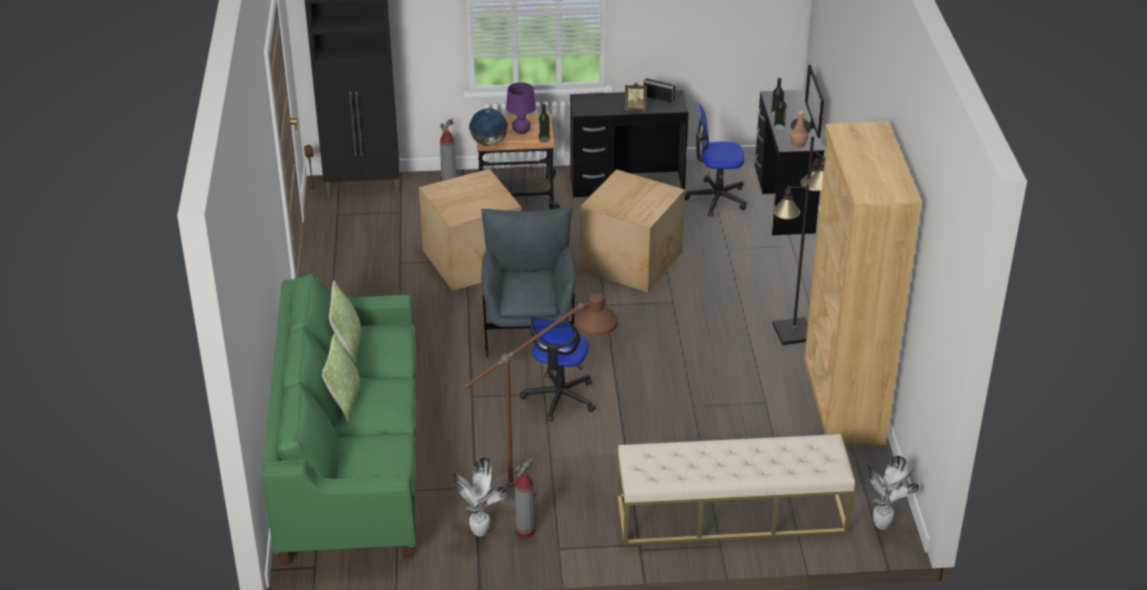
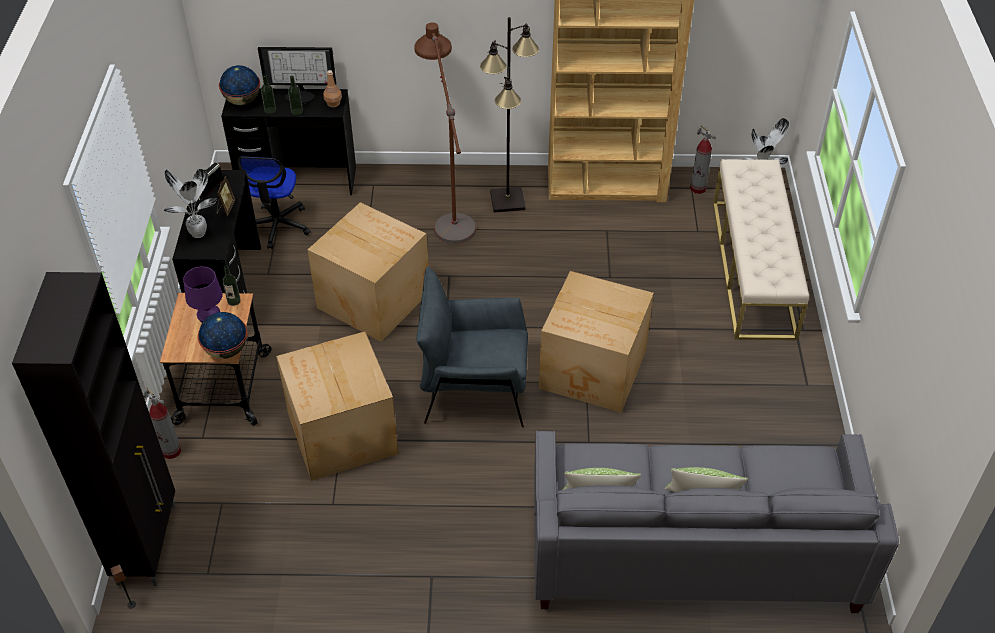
camera: 85 degrees left, 10 degrees up
(351, 460) = (691, 551): green sofa -> grey sofa
(478, 531) = (790, 443): potted plant -> potted plant (198, 234)
(525, 531) = (787, 408): fire extinguisher -> fire extinguisher (698, 188)
(545, 484) = (721, 389): brown floor lamp -> brown floor lamp (448, 209)
(560, 398) = (594, 371): office chair -> cardboard box
(785, 98) = (243, 101): none -> globe

